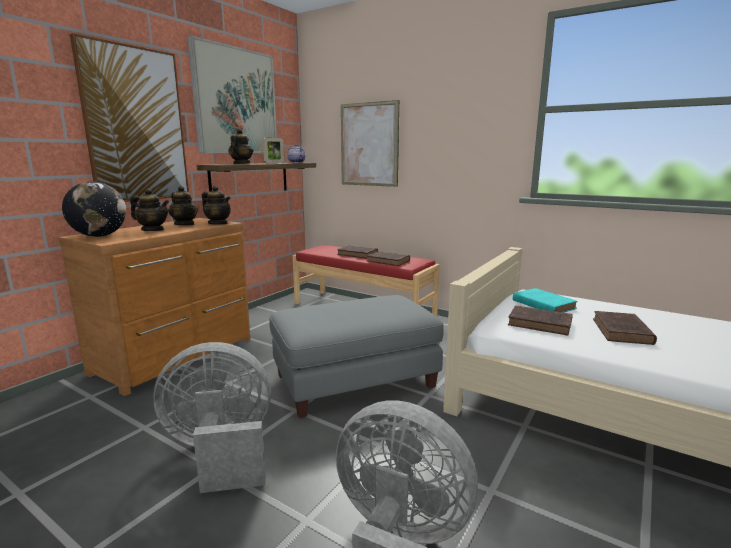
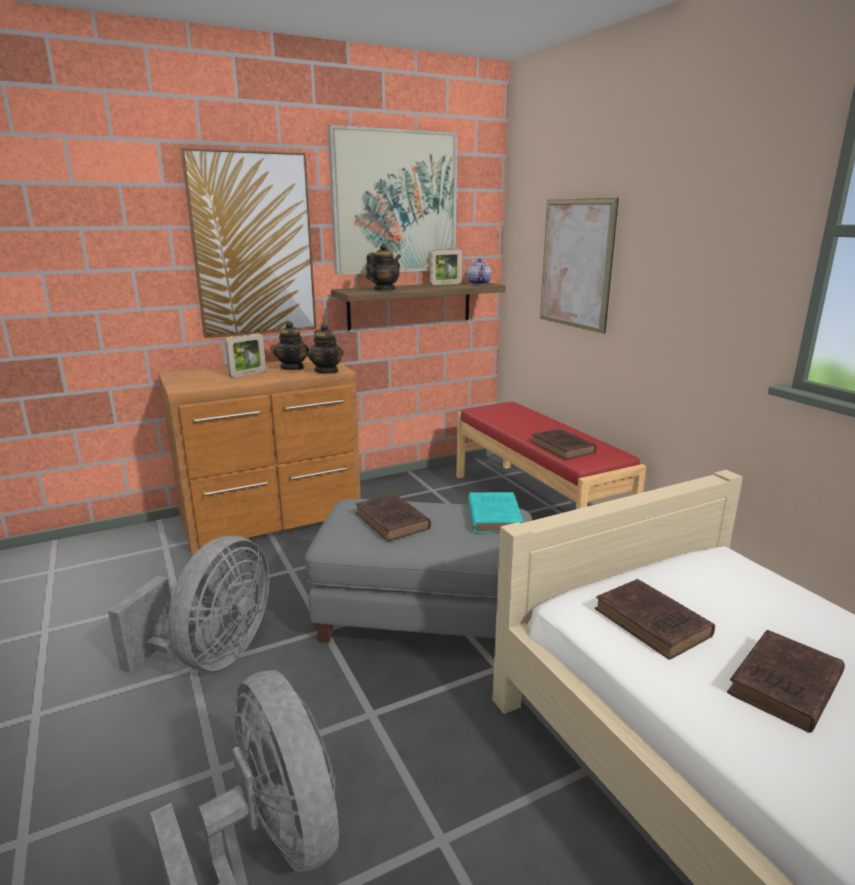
camera: 30 degrees right, 5 degrees up
(99, 236) = (190, 377): globe -> none
(153, 230) = (248, 374): teapot -> picture frame
(221, 453) = (212, 655): grey fan -> grey fan turned 90 degrees clockwise
(358, 254) = (536, 427): brown book -> brown book (393, 522)
(542, 304) = (711, 586): turquoise book -> turquoise book (494, 516)

